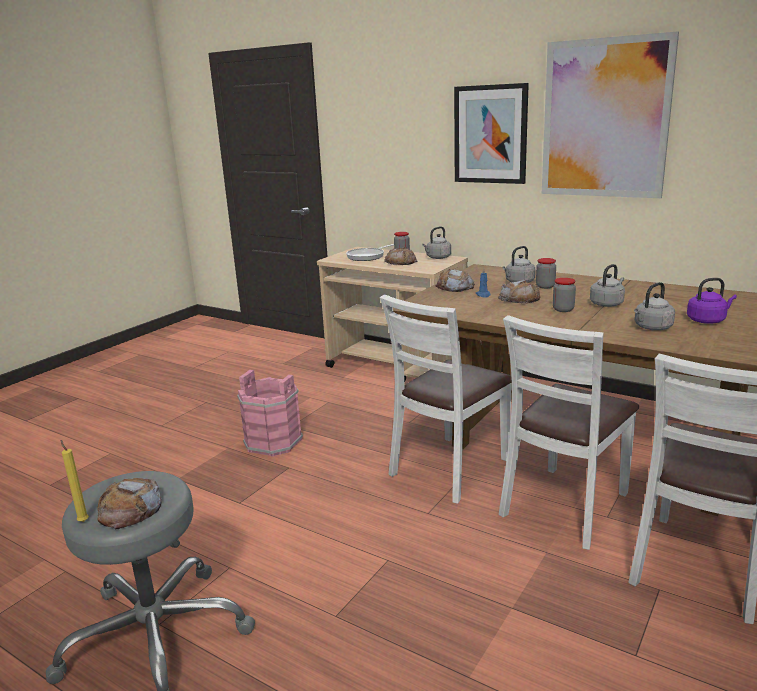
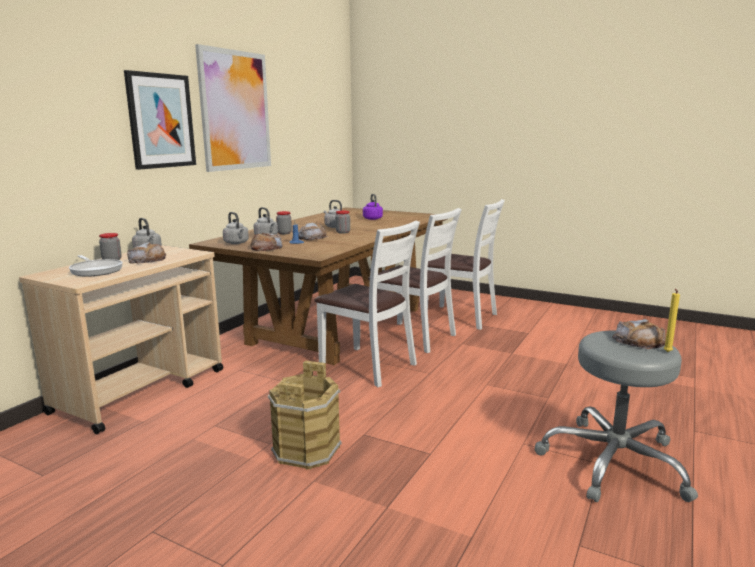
camera: 95 degrees left, 5 degrees down
(273, 441) = (306, 450): pink bucket -> brown bucket
(651, 328) = (383, 224): grey kettle -> grey kettle (237, 243)

